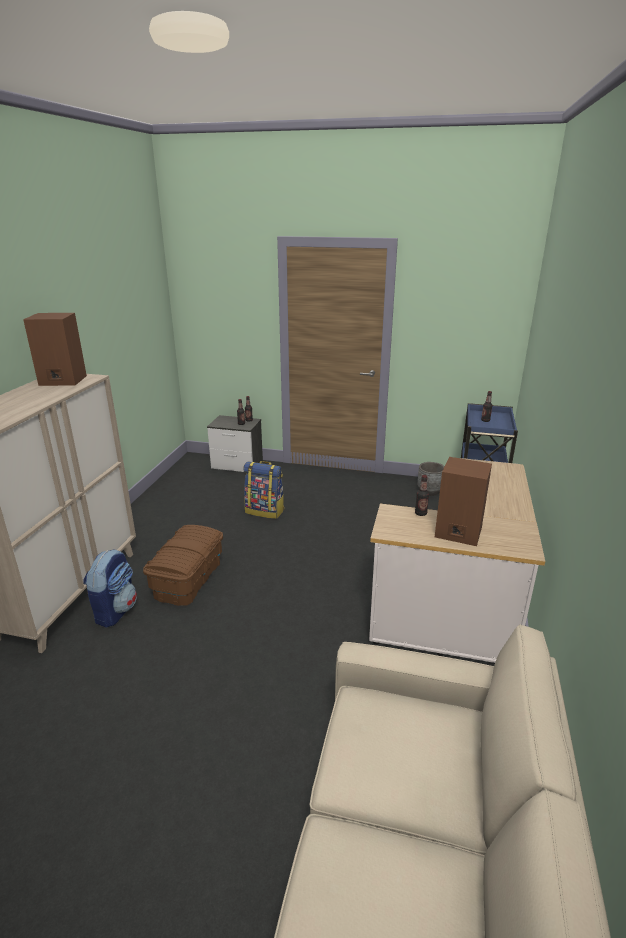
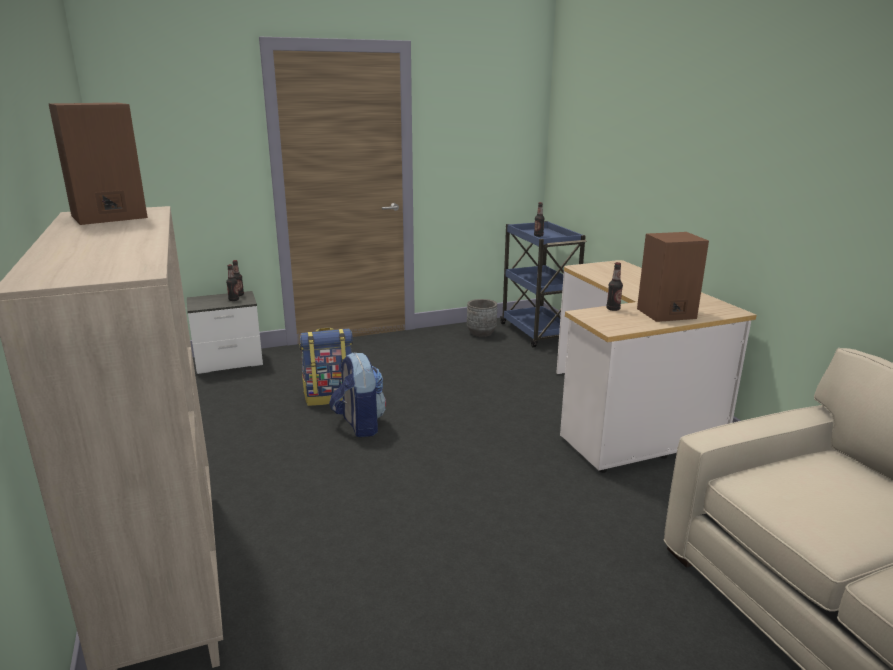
camera: 35 degrees left, 5 degrees down
(115, 610) = (268, 567): backpack -> backpack (359, 425)
(188, 579) = (325, 494): brown storage box -> none

